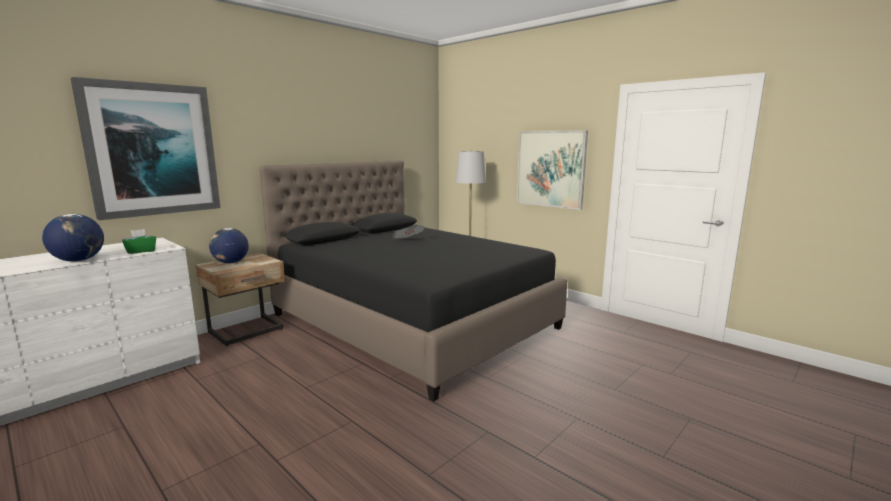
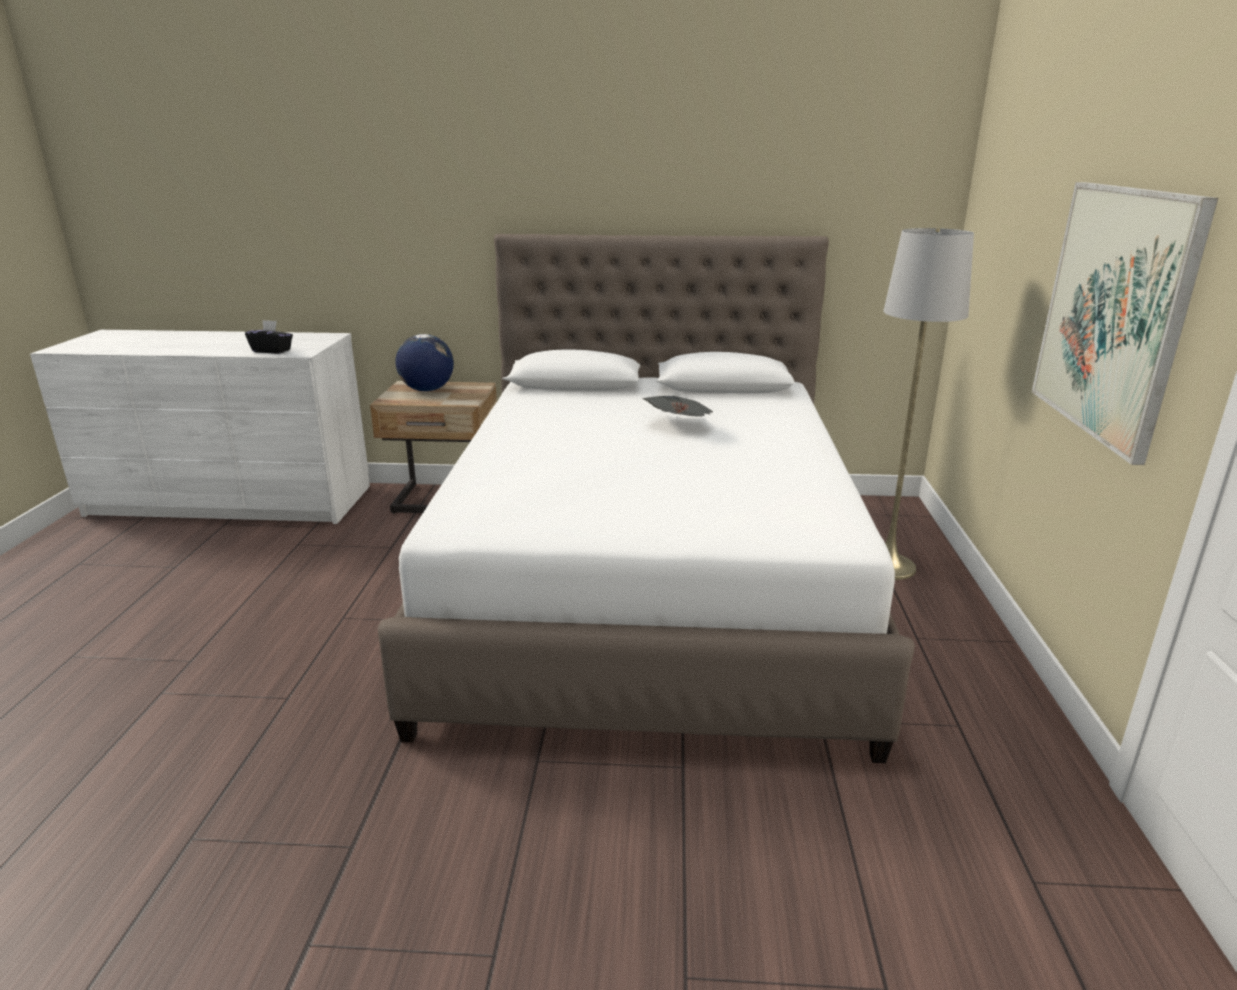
camera: 50 degrees right, 10 degrees up
(78, 260) = (205, 350): globe -> none
(141, 251) = (272, 351): green tissue box -> black tissue box
(152, 150) = (342, 201): picture -> none
(413, 321) = (649, 587): black bed -> white bed

